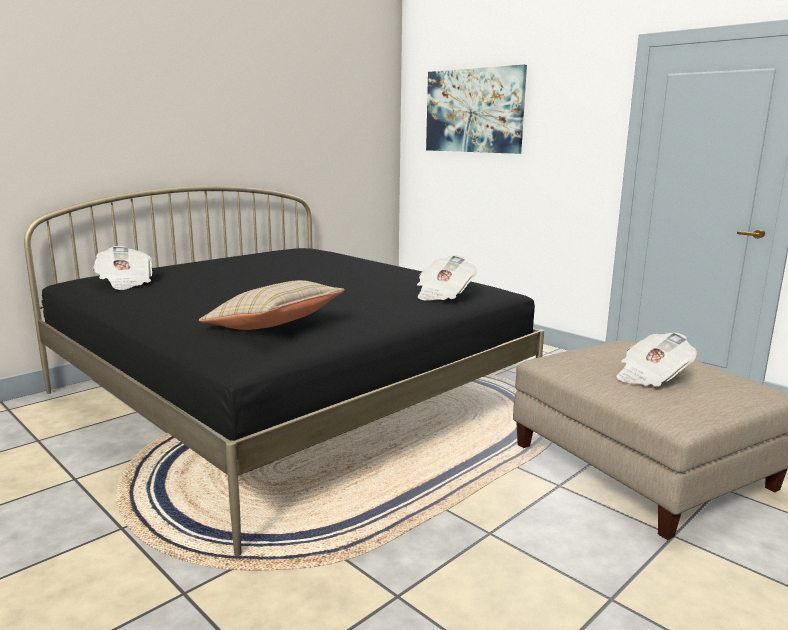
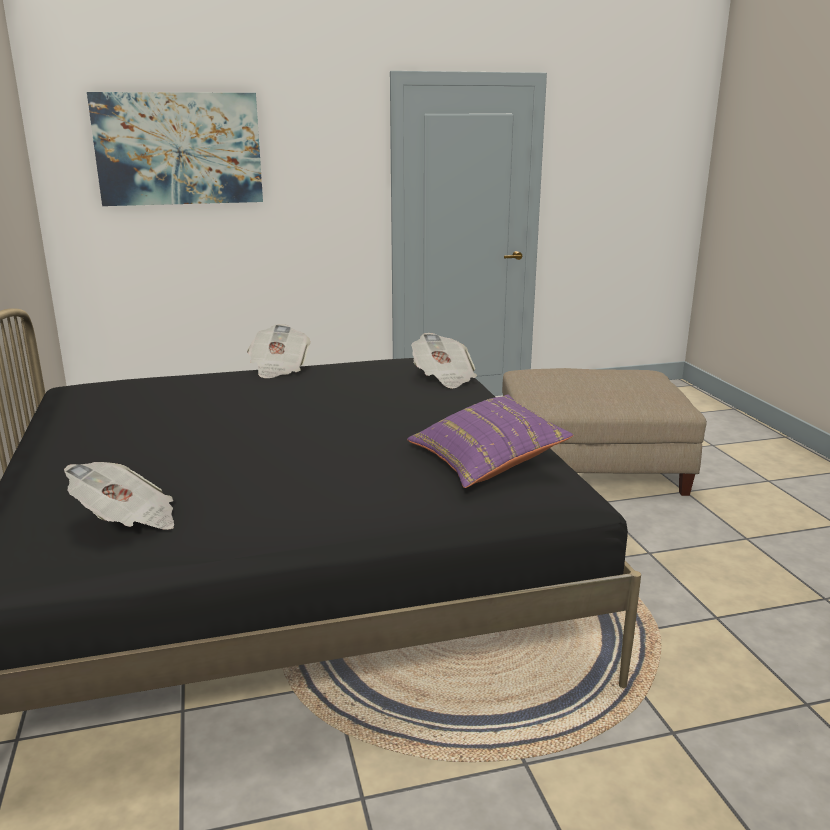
camera: 60 degrees left, 5 degrees up
(273, 326) = (486, 462): beige pillow -> purple pillow
(651, 377) = (610, 389): newspaper -> newspaper (278, 368)

